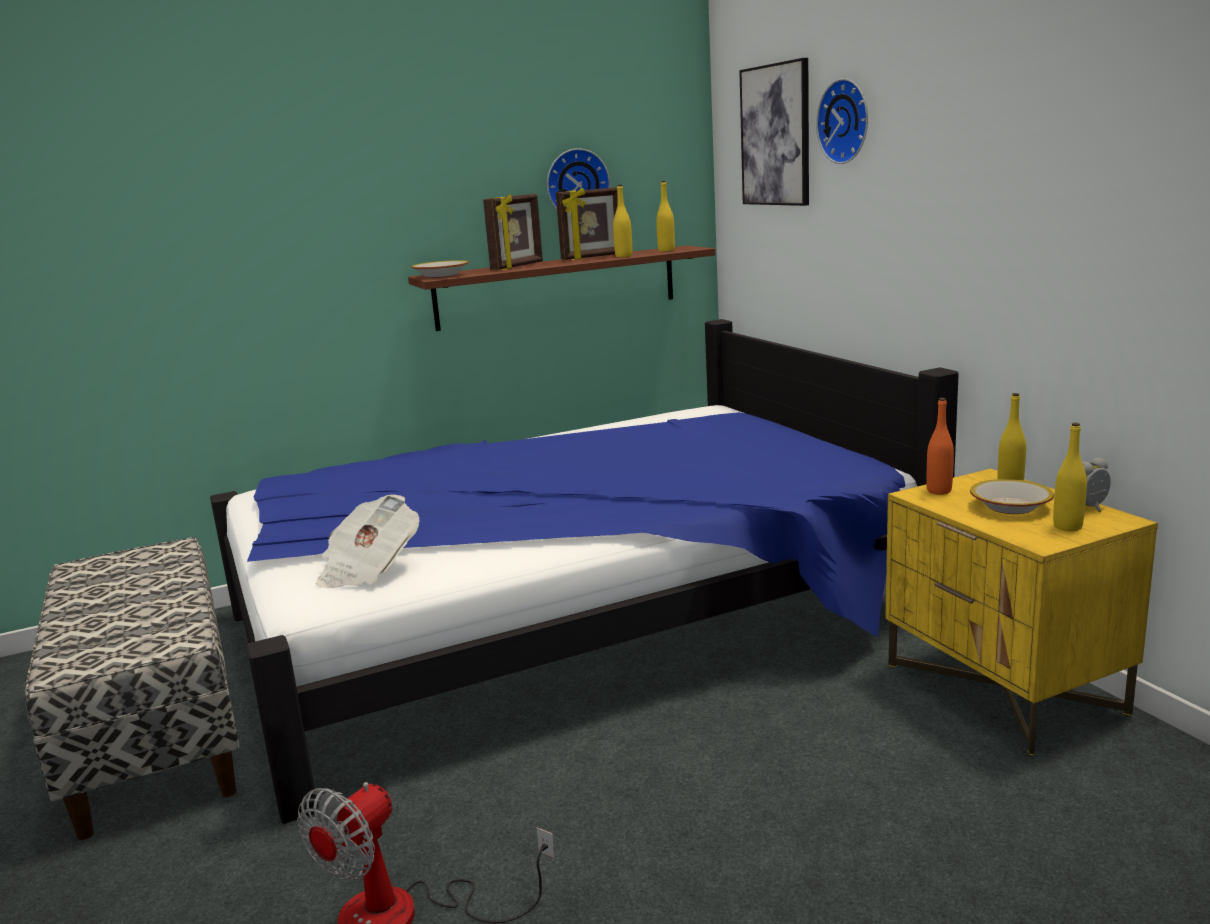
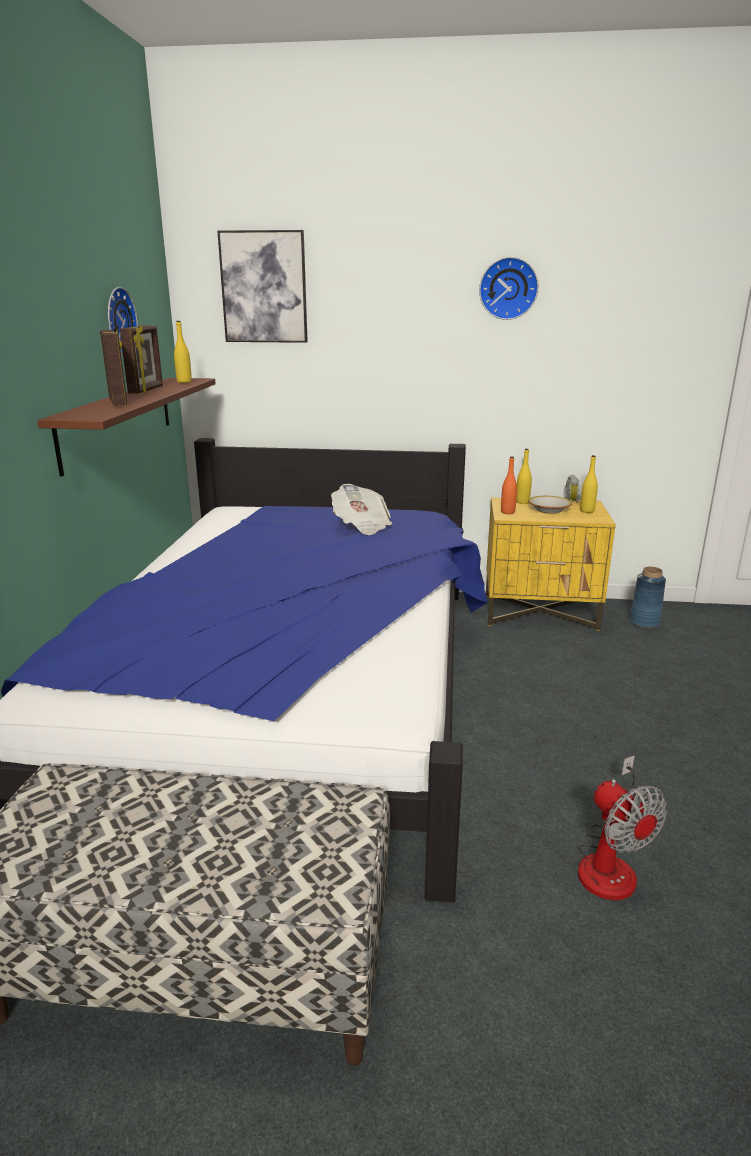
camera: 60 degrees left, 5 degrees up
(368, 569) = (365, 675): newspaper -> newspaper (361, 525)
(441, 276) = (87, 415): bowl -> none
(623, 256) = (174, 388): yellow bottle -> none
(847, 121) = (349, 281): wall clock -> wall clock (508, 288)
(1150, 791) = (644, 622): none -> blue vase

